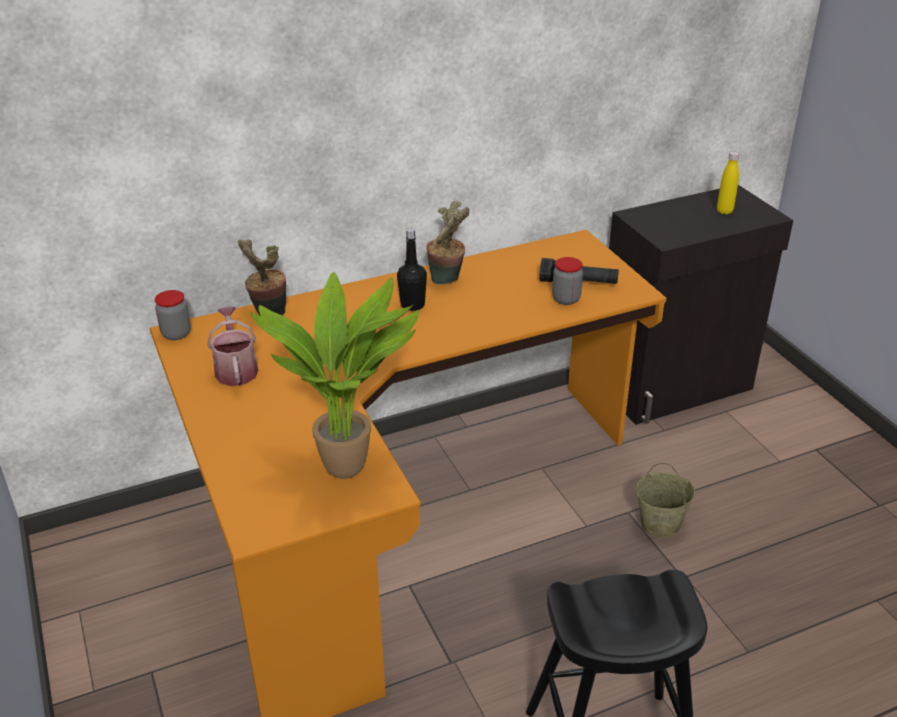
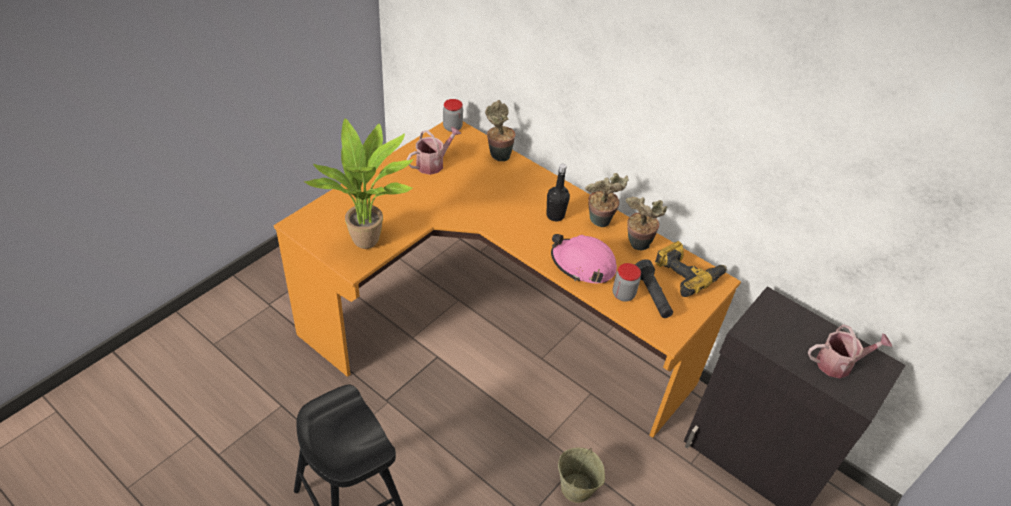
camera: 60 degrees right, 10 degrees up
(498, 268) = (637, 245): none -> potted plant
(505, 310) = (583, 265): none -> pink hard hat
(559, 253) = (687, 273): none -> power drill
(724, 211) = (839, 363): yellow bottle -> watering can

